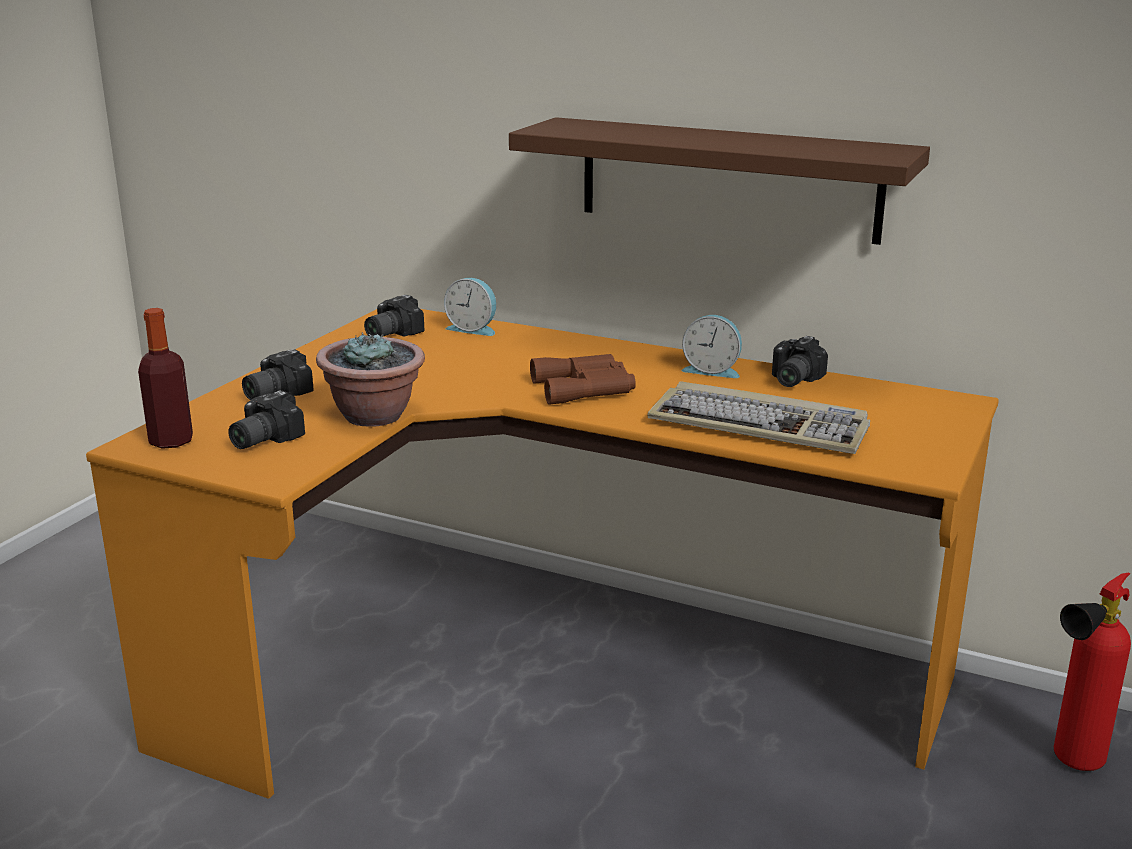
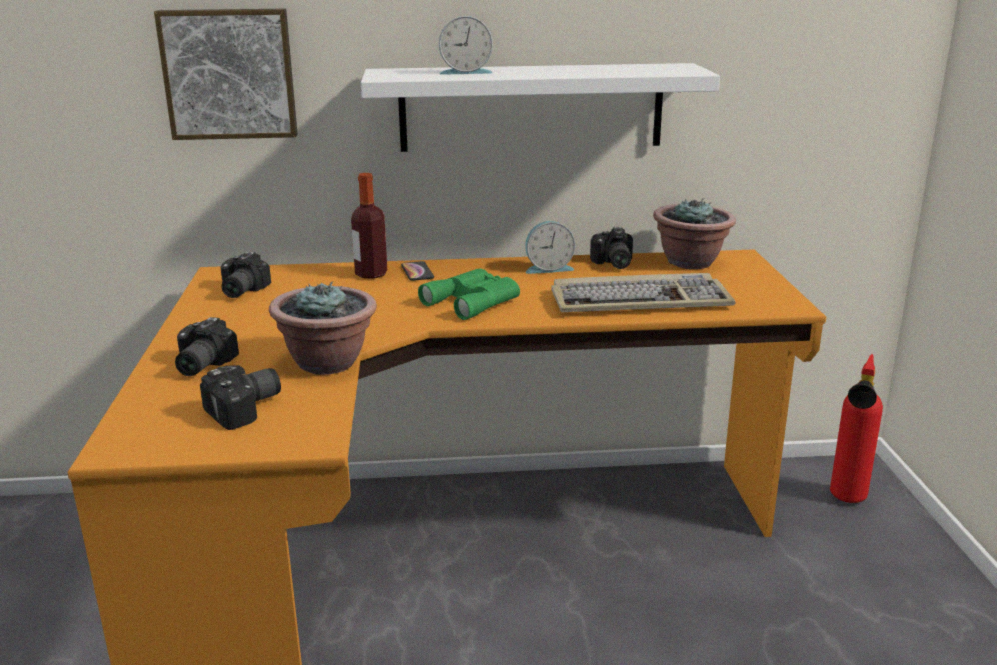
camera: 30 degrees left, 0 degrees up
(171, 441) = (153, 434): bottle -> bottle (371, 274)
(261, 439) = (247, 409): camera -> camera turned 135 degrees counterclockwise
(428, 110) = (229, 74): none -> picture
(473, 329) = (311, 273): alarm clock -> alarm clock (465, 72)
(572, 347) = (417, 272): none -> phone
(586, 388) = (475, 301): brown binoculars -> green binoculars
(728, 179) = (531, 107): brown shelf -> white shelf
(887, 397) = (690, 262): none -> potted plant

